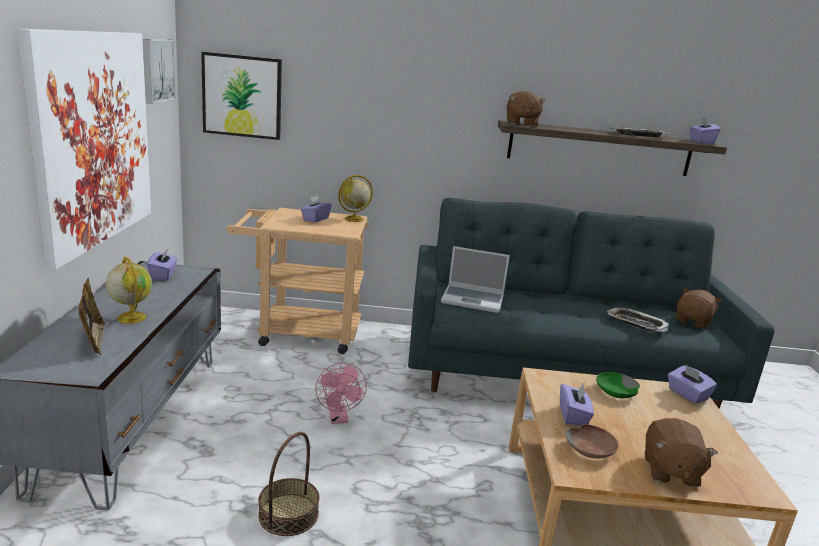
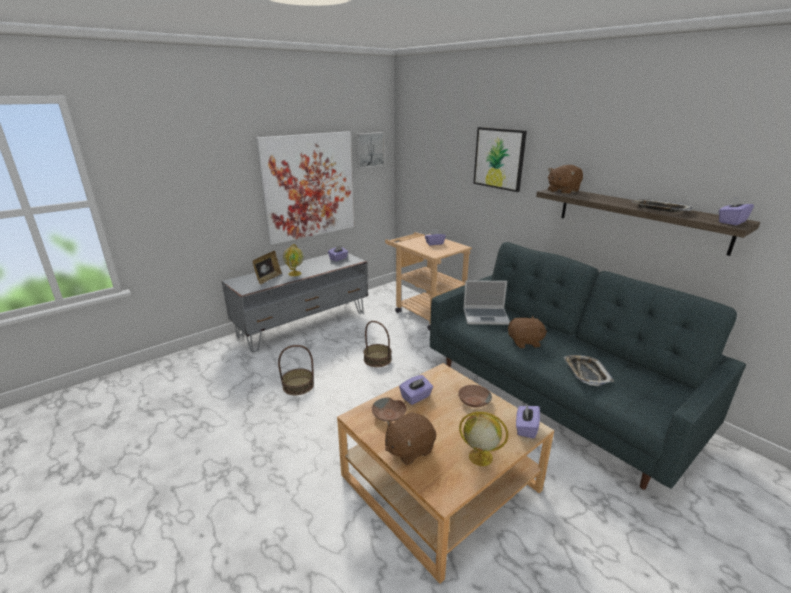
camera: 50 degrees right, 5 degrees up
(242, 96) = (418, 164): picture -> picture (499, 158)
(339, 418) = (377, 359): pink fan -> basket
(353, 219) = (457, 247): globe -> globe (479, 457)
(473, 300) = (486, 317): laptop -> laptop turned 60 degrees counterclockwise
(615, 392) = (473, 401): green bowl -> brown bowl
(693, 322) = (656, 393): brown plush toy -> brown plush toy (525, 342)

